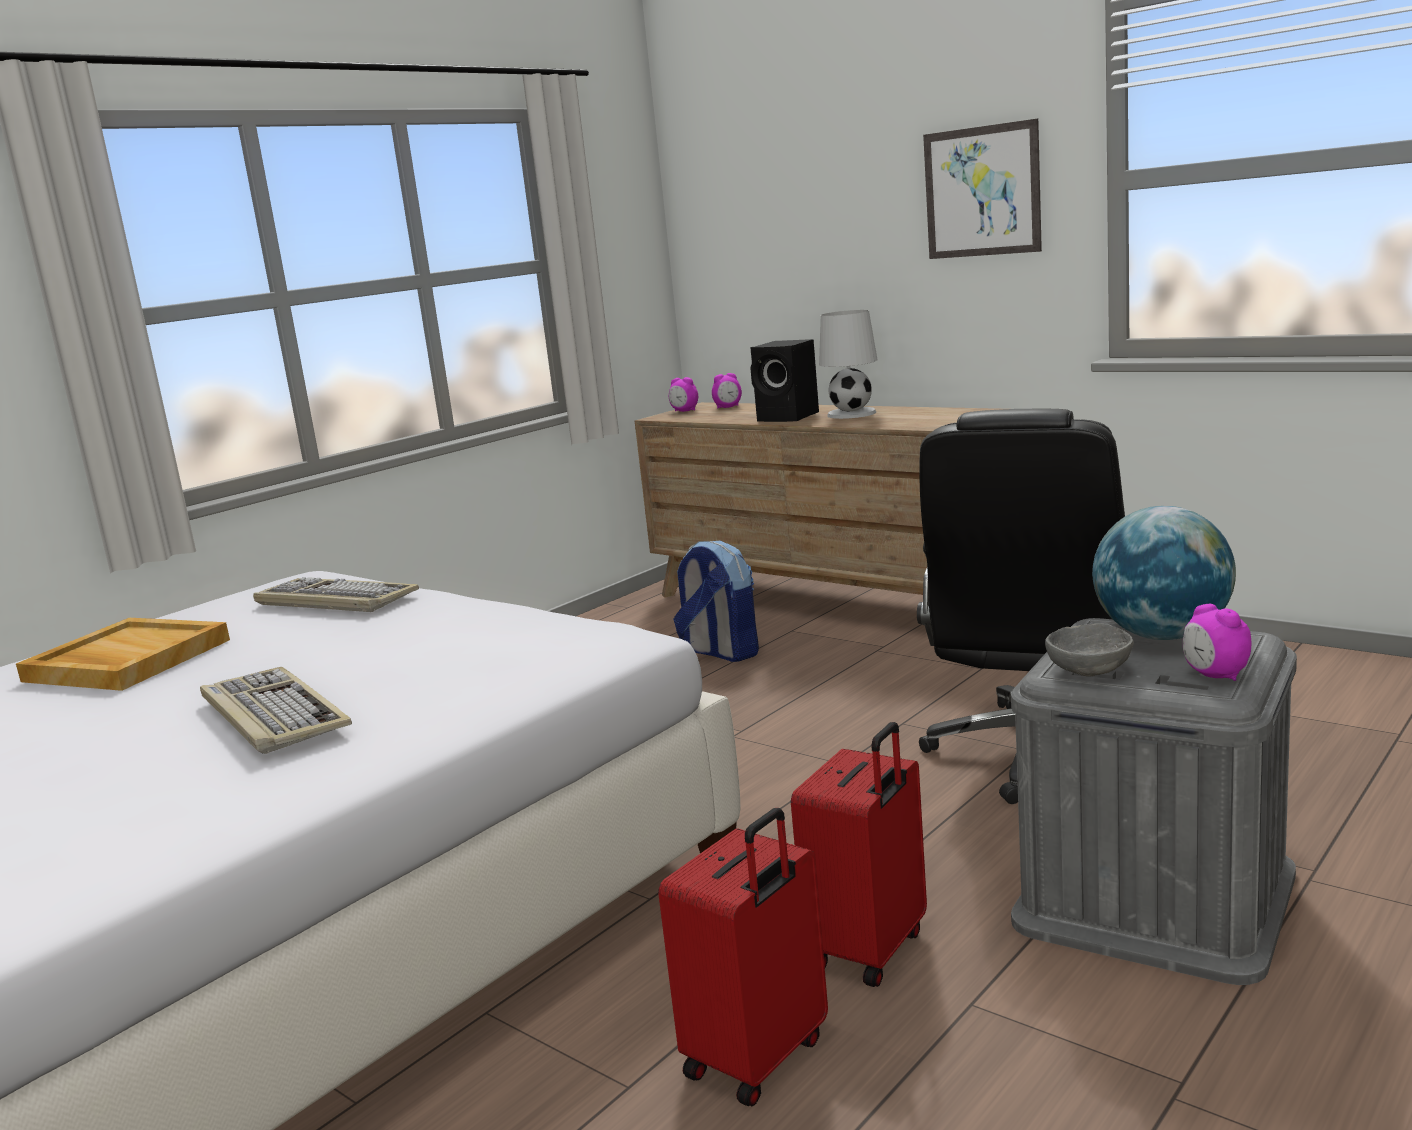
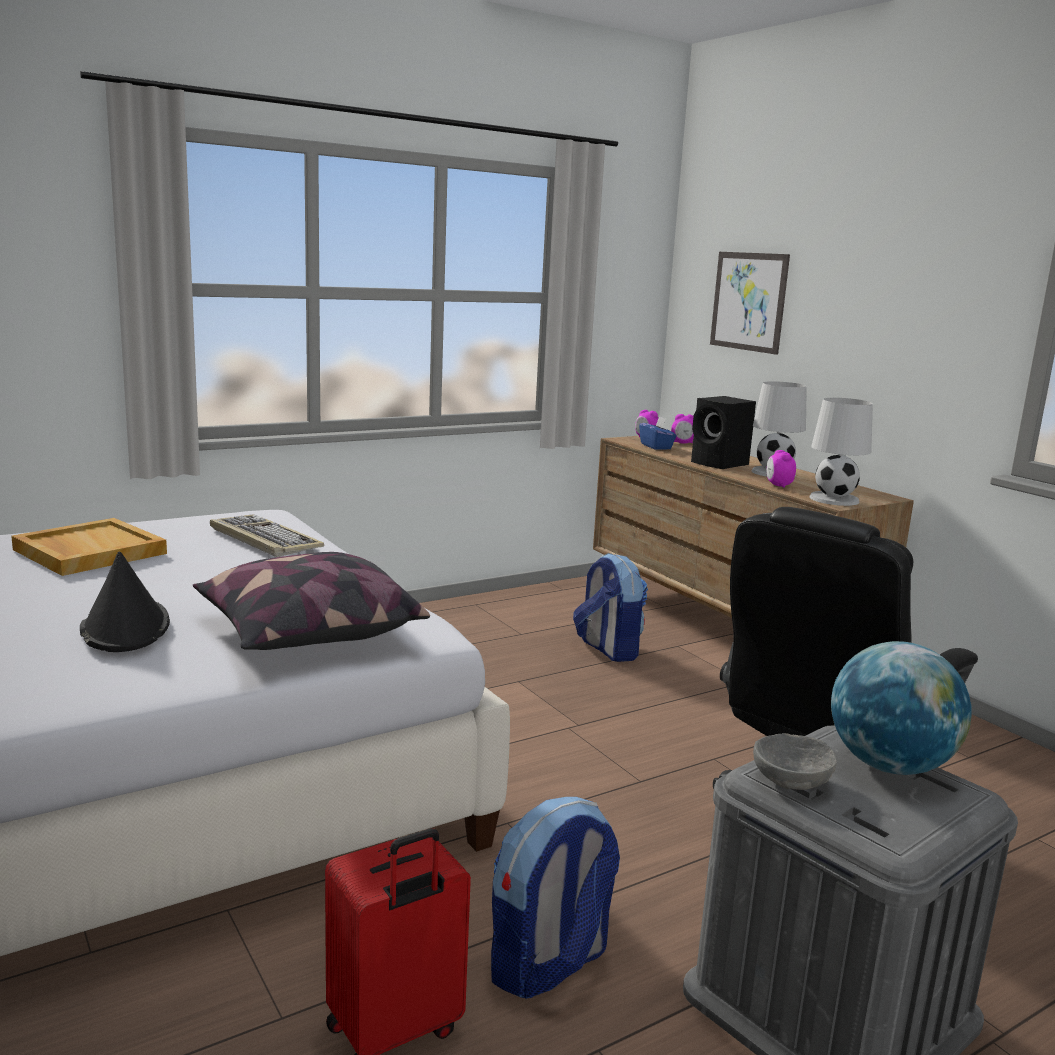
camera: 15 degrees right, 0 degrees up
(271, 715) = (125, 627): keyboard -> black hat
(494, 669) = (307, 633): none -> pillow
(704, 416) = (656, 446): none -> blue tissue box
(870, 950) = (548, 965): red suitcase -> backpack
(935, 423) = (833, 499): none -> white table lamp
(982, 191) = (928, 299): picture -> picture (748, 301)
(1215, 675) = (903, 825): alarm clock -> alarm clock (778, 485)

